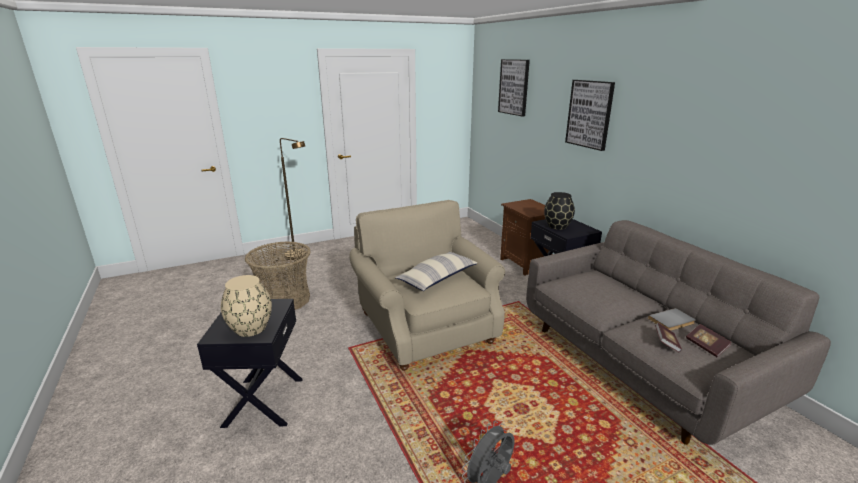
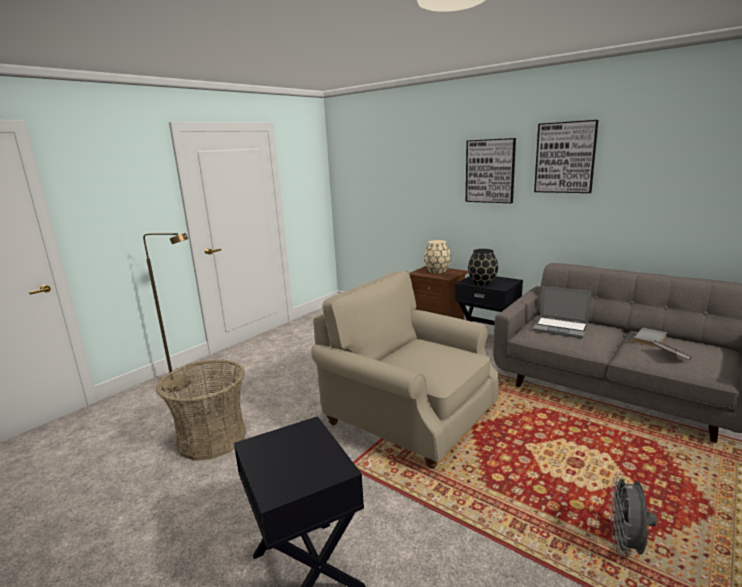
camera: 25 degrees left, 5 degrees down
(251, 329) = (312, 467): beige vase -> beige vase (437, 271)
(437, 278) = (429, 355): pillow -> none
(514, 87) = (389, 156): picture -> picture (565, 157)
(592, 287) = (561, 328): none -> laptop
(706, 346) = (696, 350): book -> none

